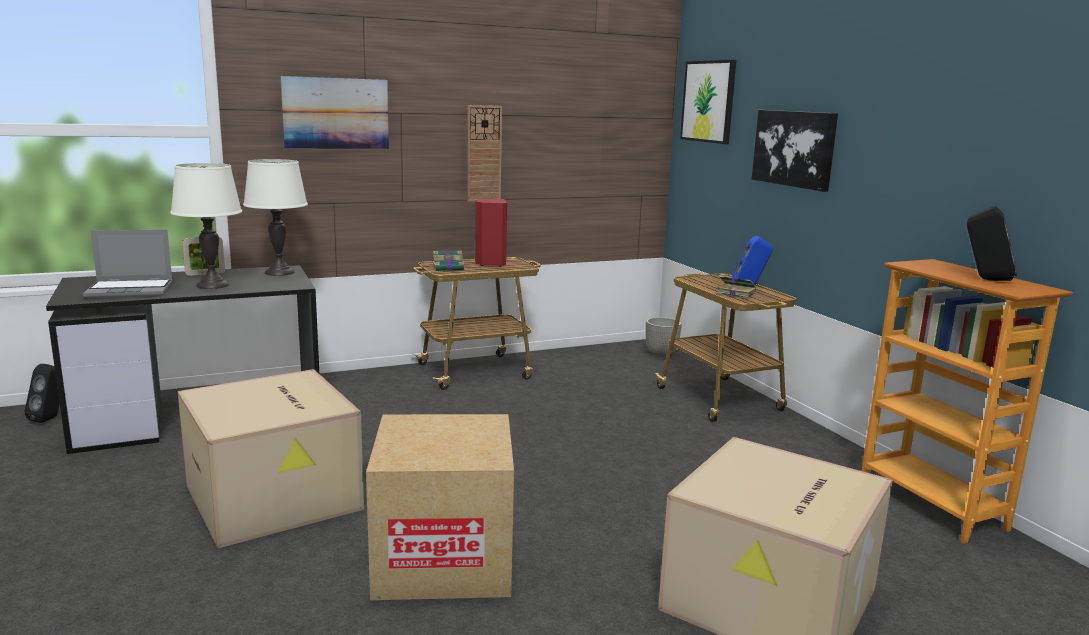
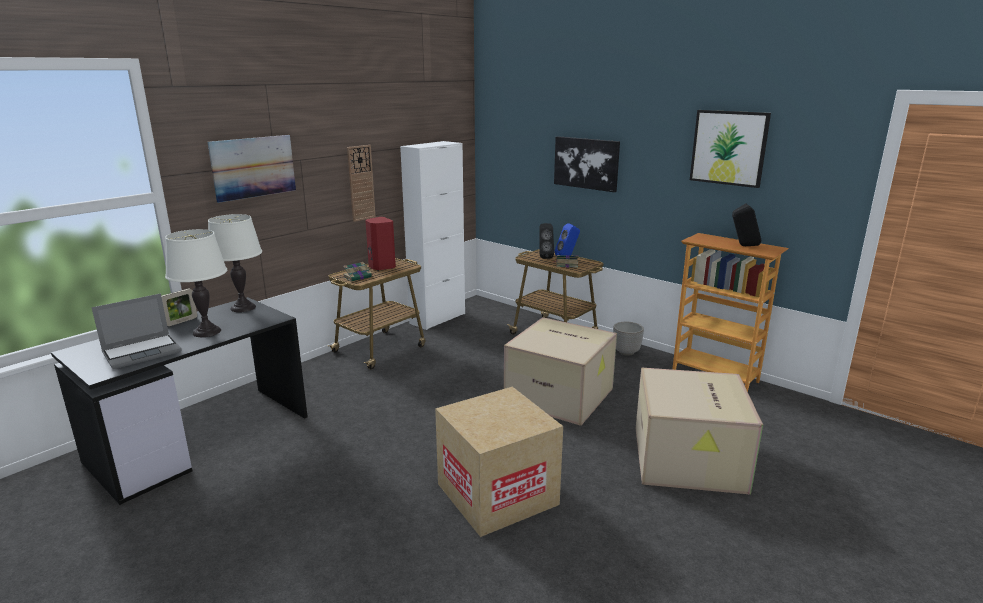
camera: 25 degrees left, 5 degrees up
(51, 418) = (62, 478): black speaker -> black speaker (545, 257)
(276, 497) = (339, 487): cardboard box -> cardboard box (561, 395)
(579, 354) = (437, 318): none -> white cabinet
(660, 353) = (489, 307): planter -> planter (626, 352)
(708, 101) = (508, 128): picture -> picture (729, 148)

